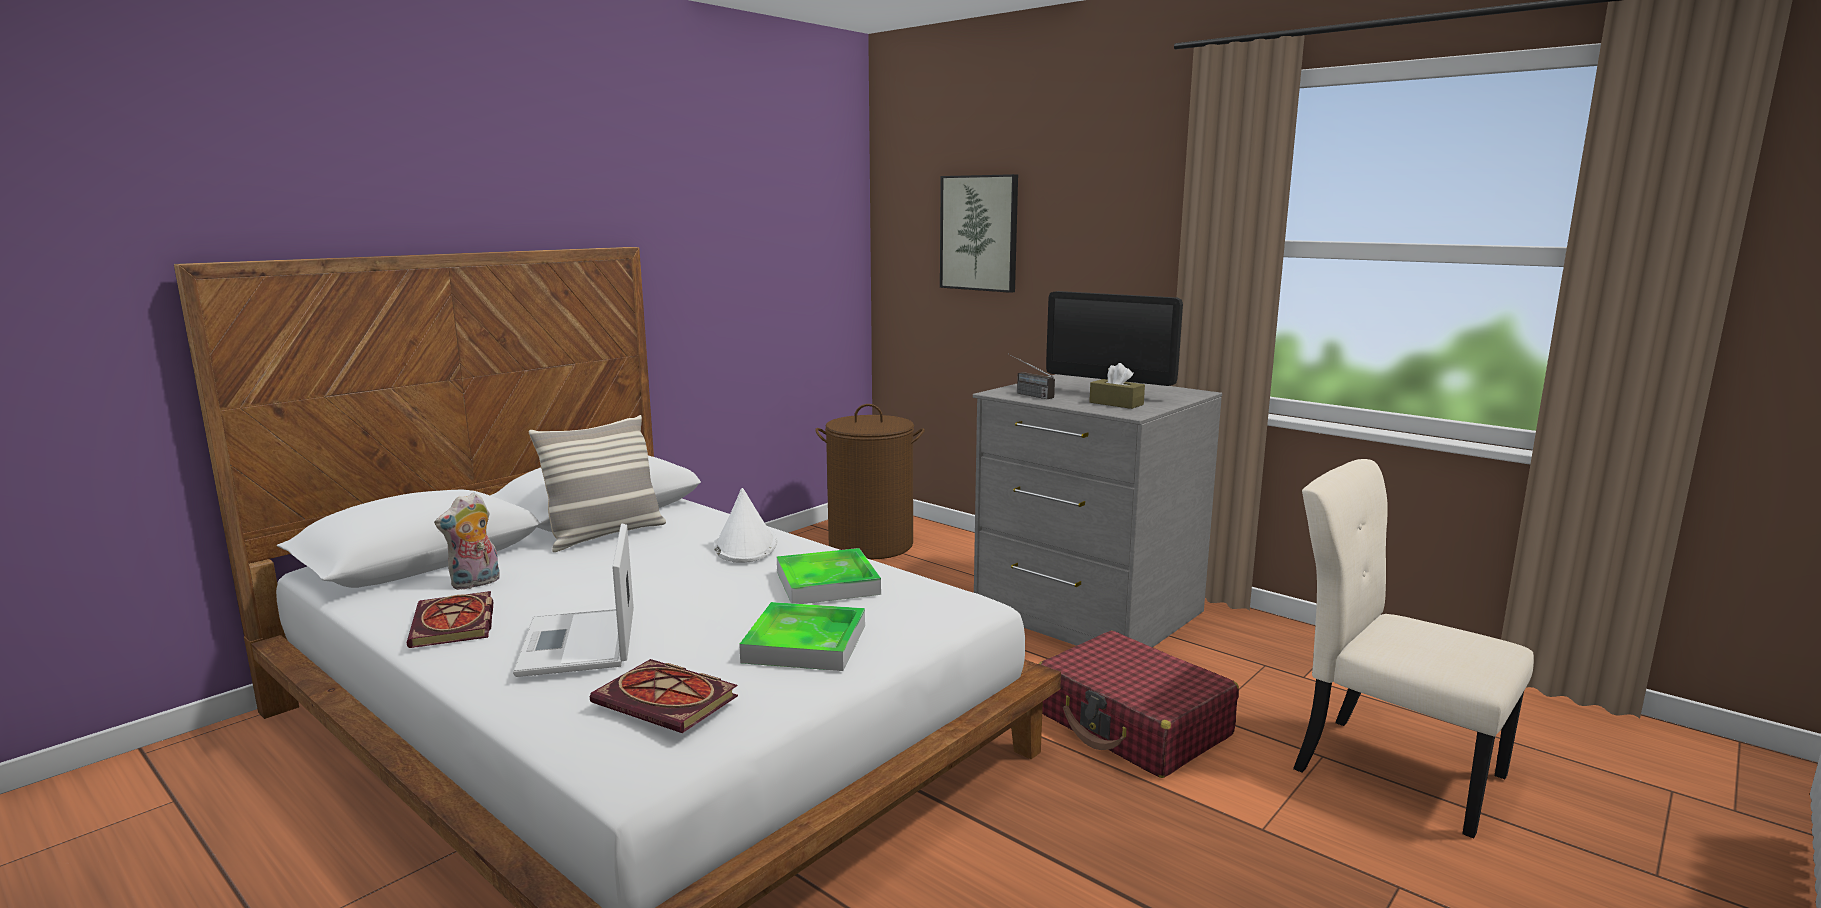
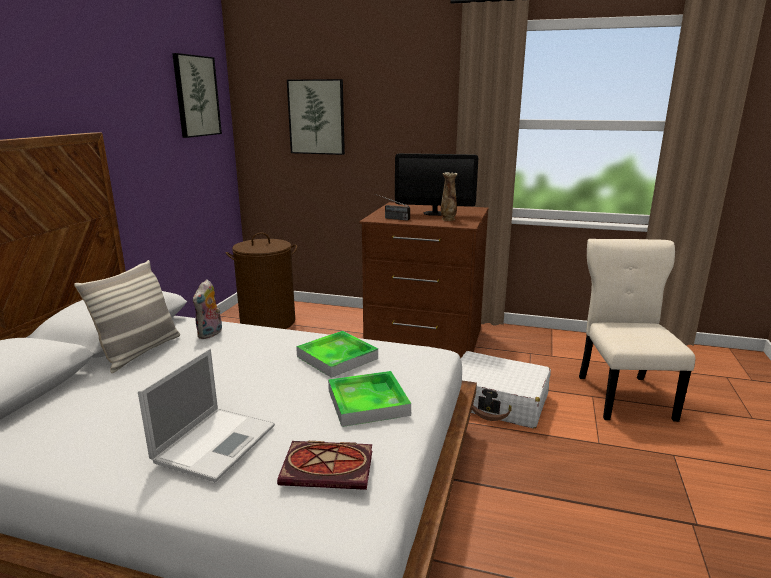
camera: 25 degrees left, 5 degrees up
(455, 624) = (89, 450): book -> none
(475, 583) = (70, 412): plush toy -> plush toy (210, 334)
(579, 644) = (216, 442): laptop -> laptop turned 120 degrees counterclockwise
(745, 545) = (254, 341): white hat -> none
(807, 201) = (196, 96): none -> picture
(1086, 613) = (424, 342): grey dresser -> brown dresser
(1116, 403) = (448, 219): brown tissue box -> vase
(1133, 724) = (497, 401): red suitcase -> white suitcase
(1389, 769) = (623, 395): beige chair -> beige chair turned 75 degrees clockwise

